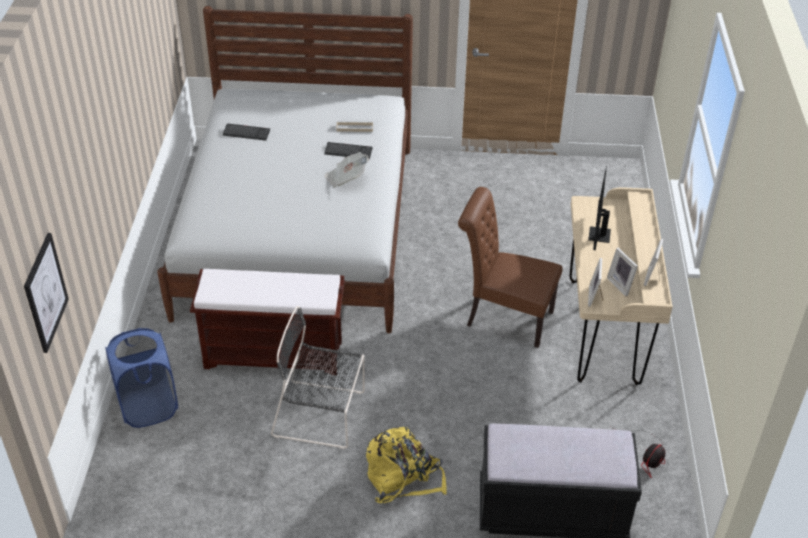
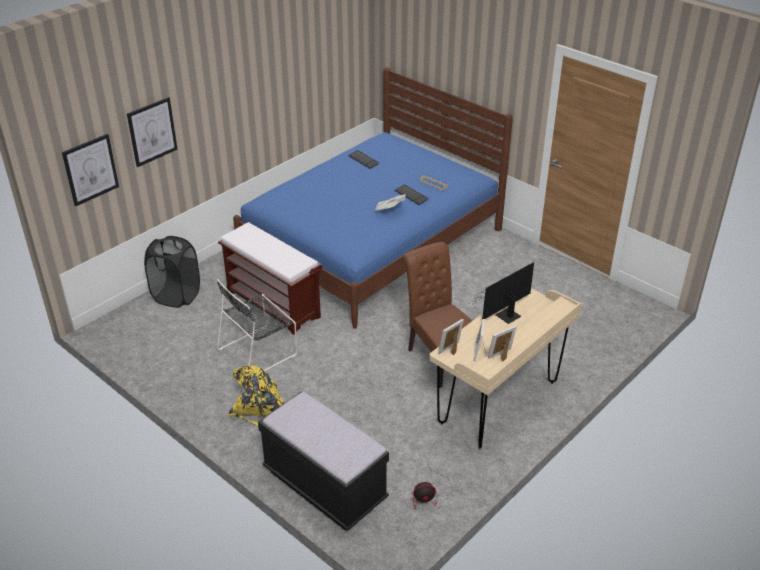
camera: 40 degrees right, 5 degrees down
(74, 204) = (152, 131): none -> picture
(148, 407) = (176, 296): blue laundry basket -> black laundry basket
(298, 229) = (372, 243): white bed -> blue bed
(322, 414) = (259, 351): black chair -> black chair turned 90 degrees counterclockwise

